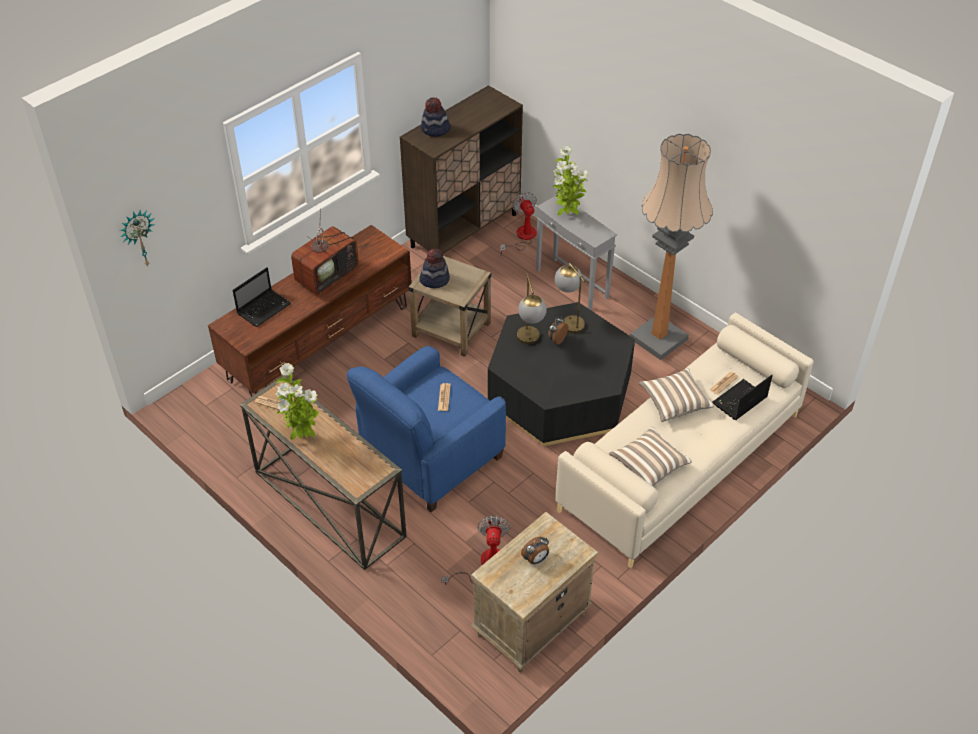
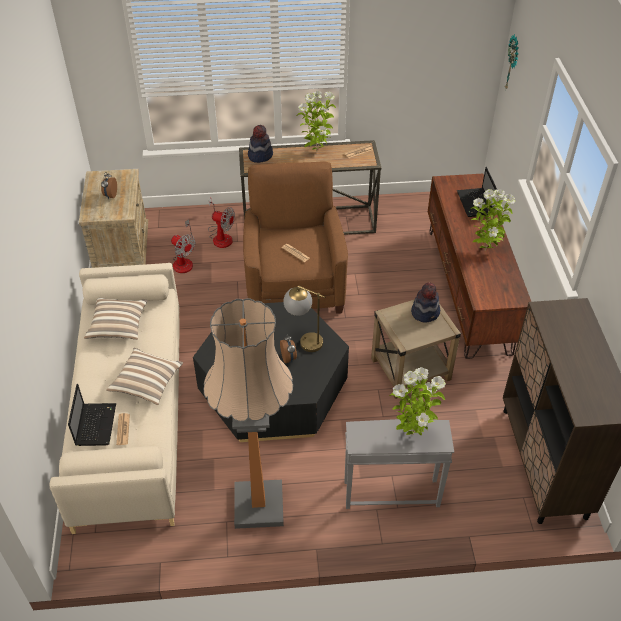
camera: 130 degrees right, 0 degrees up
(327, 275) = (485, 250): television -> potted plant
(430, 457) = (294, 284): blue armchair -> brown armchair
(435, 130) = (578, 328): hat -> hat (260, 155)
(522, 237) = (495, 502): fan -> fan (221, 236)
(568, 320) = (301, 380): table lamp -> none

